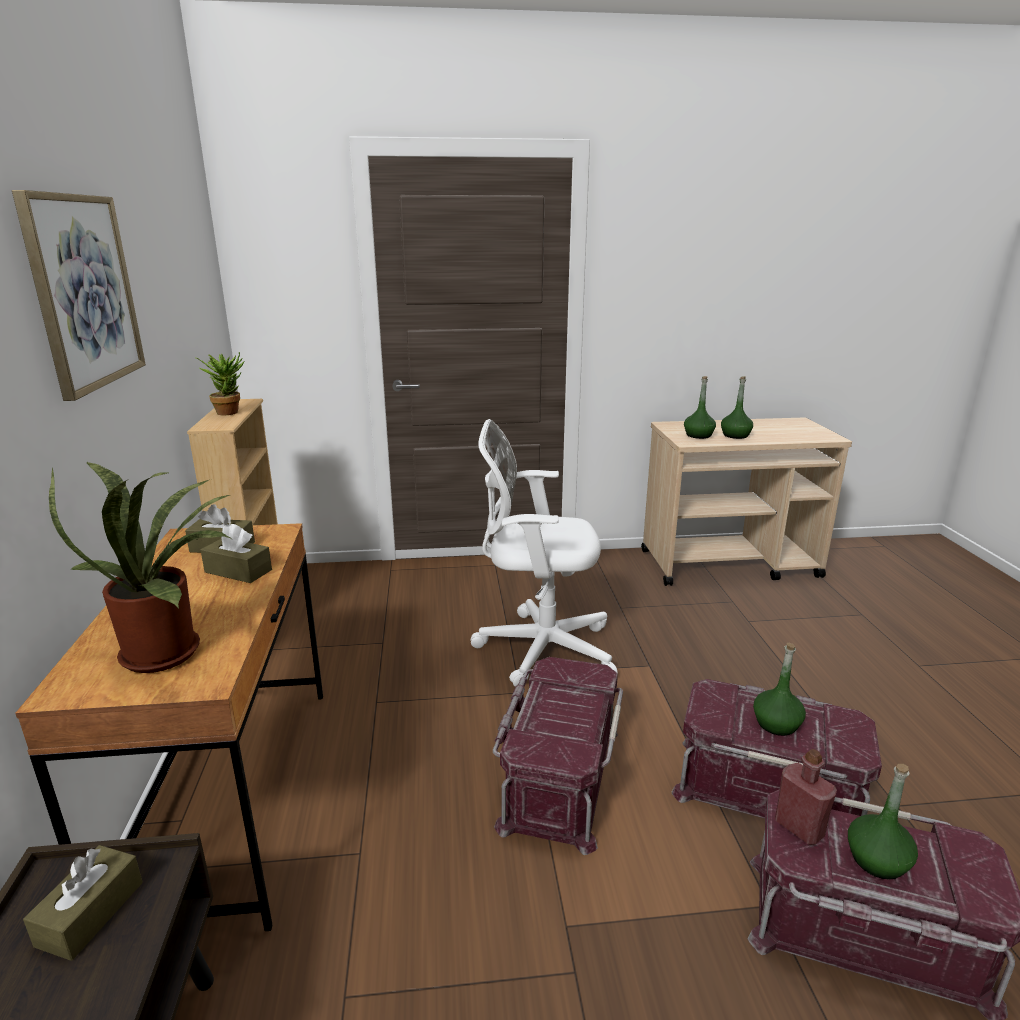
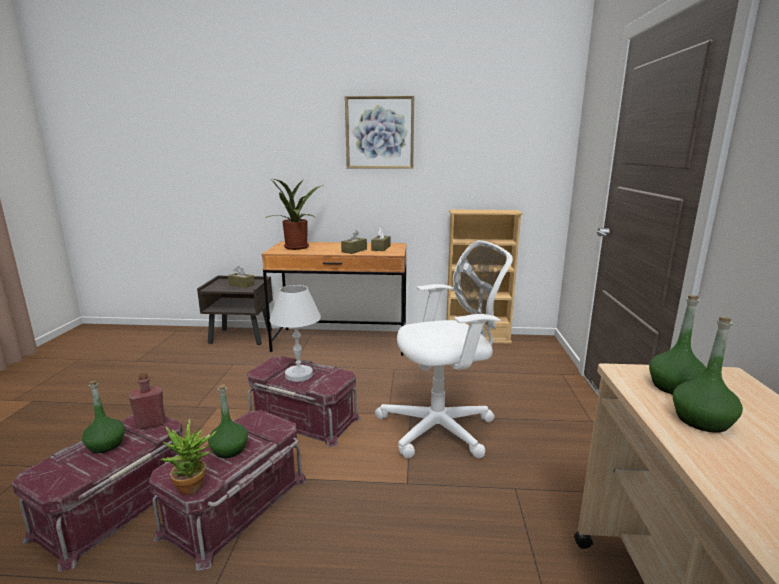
camera: 100 degrees right, 5 degrees down
(229, 411) = (486, 210): potted plant -> potted plant (195, 488)
(539, 648) = (442, 428): white office chair -> white office chair turned 60 degrees clockwise
(563, 714) = (298, 375): none -> white table lamp

